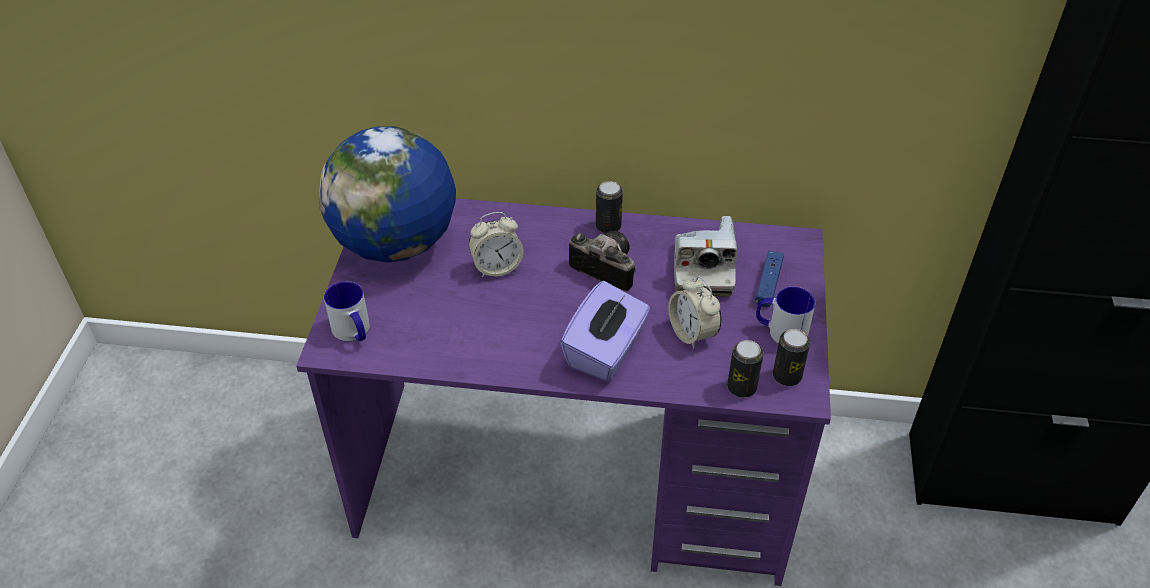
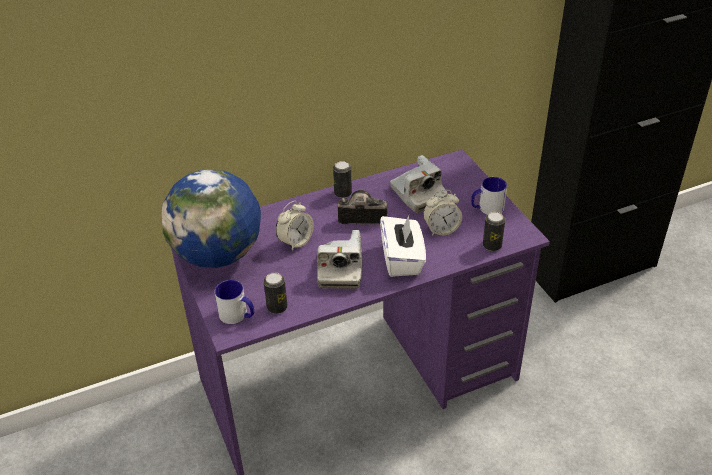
camera: 30 degrees left, 5 degrees down
(518, 329) = (340, 270): none -> camera
(606, 351) = (402, 259): purple tissue box -> white tissue box
(692, 333) = (441, 229): alarm clock -> alarm clock turned 45 degrees counterclockwise
(768, 284) = (459, 188): blue game controller -> none
(787, 376) = (510, 230): can -> can (277, 307)

